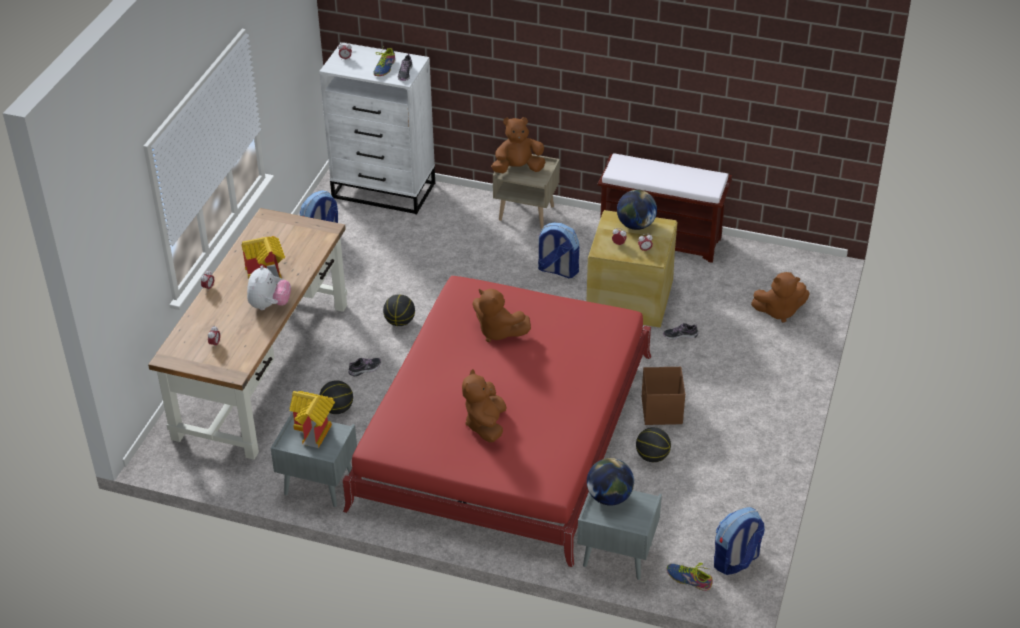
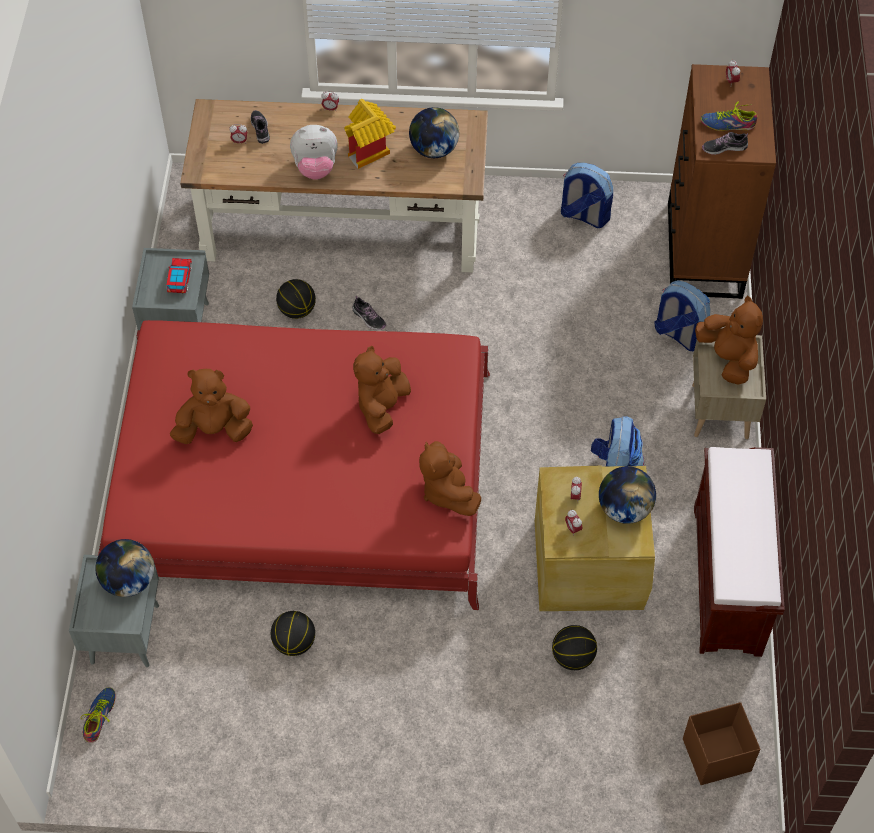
camera: 75 degrees right, 15 degrees up
(285, 240) = (434, 150): none -> globe
(315, 431) = (180, 280): toy house -> toy car
(384, 191) = (703, 251): white dresser -> brown dresser
(400, 322) = (460, 330): basketball -> basketball (573, 657)
(661, 411) = (378, 639): brown storage box -> brown storage box (715, 755)
(680, 335) = (530, 637): shoe -> shoe (260, 129)
(735, 561) = (137, 764): backpack -> backpack (678, 334)
(779, 311) = (621, 755): brown plush toy -> brown plush toy (447, 492)

